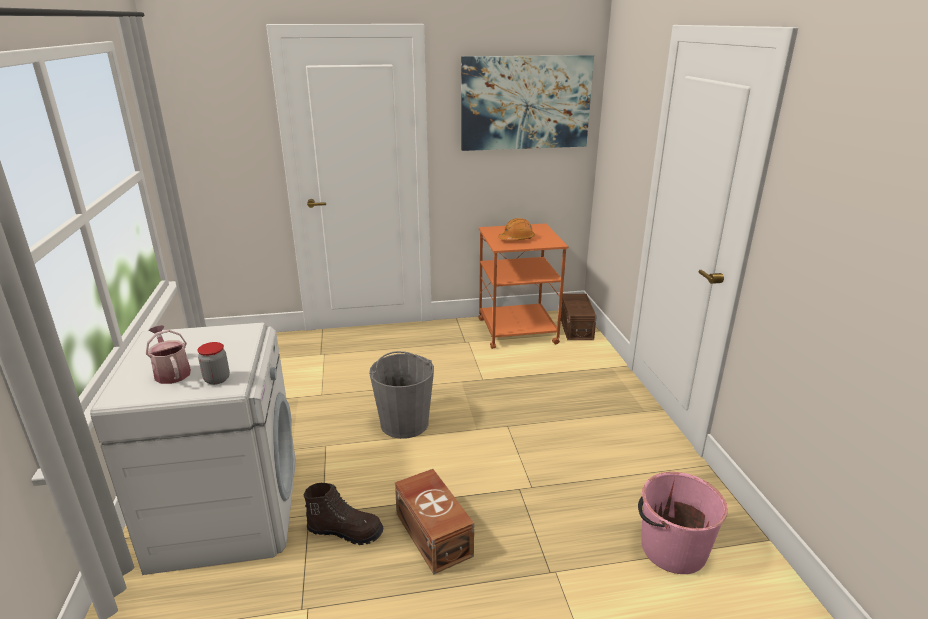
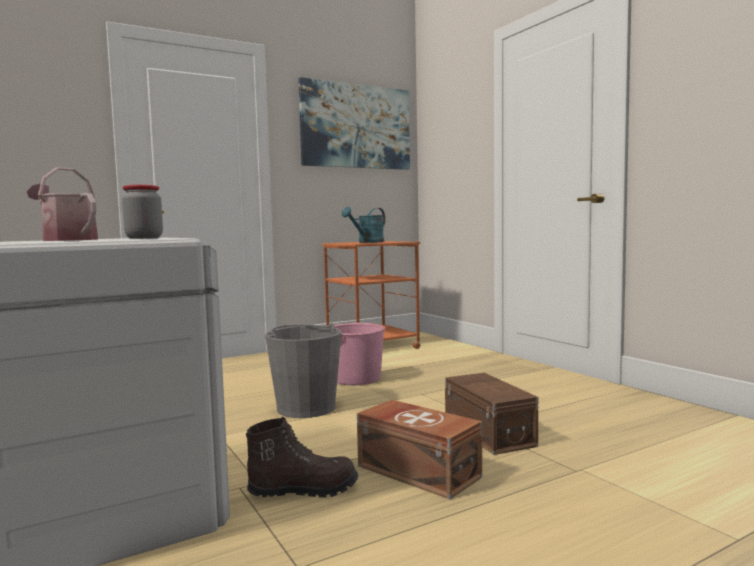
camera: 20 degrees left, 20 degrees down
(516, 239) = (367, 242): orange hard hat -> turquoise watering can
(576, 327) = (426, 339): brown storage box -> brown storage box (489, 432)
(672, 548) = (668, 434): pink bucket -> pink bucket (355, 378)

